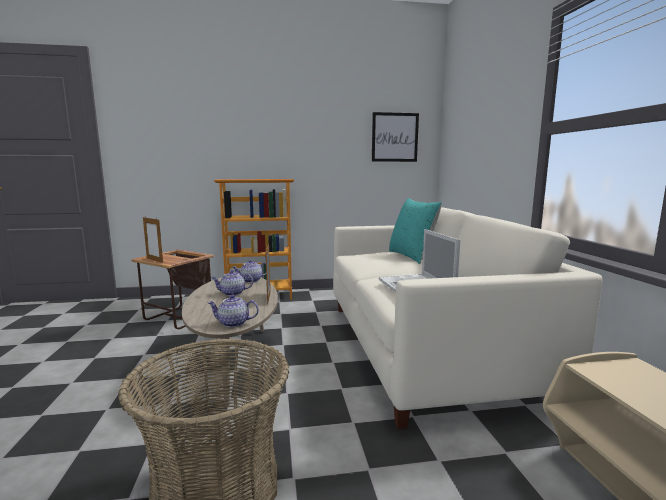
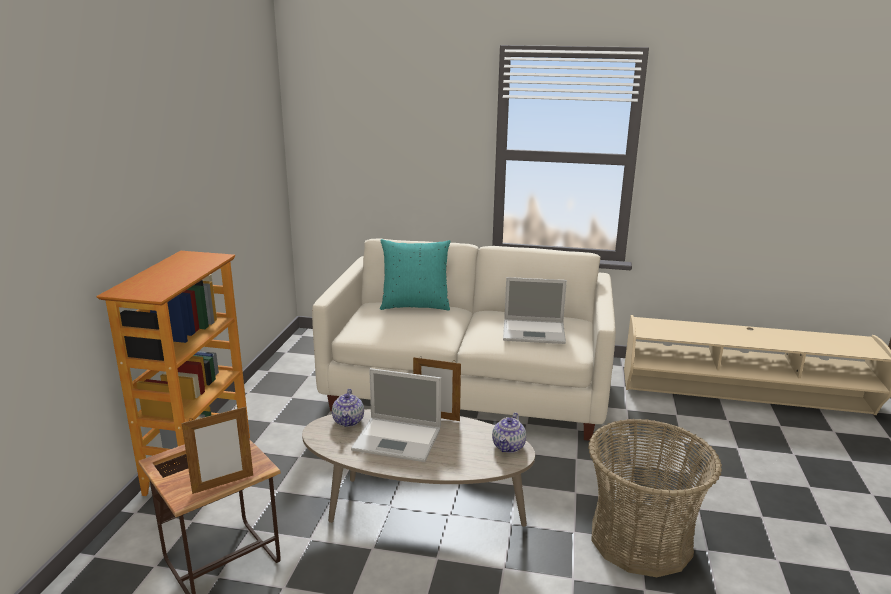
camera: 70 degrees left, 10 degrees up
(232, 293) = (399, 439): teapot -> laptop
(394, 137) = (255, 145): picture -> none

